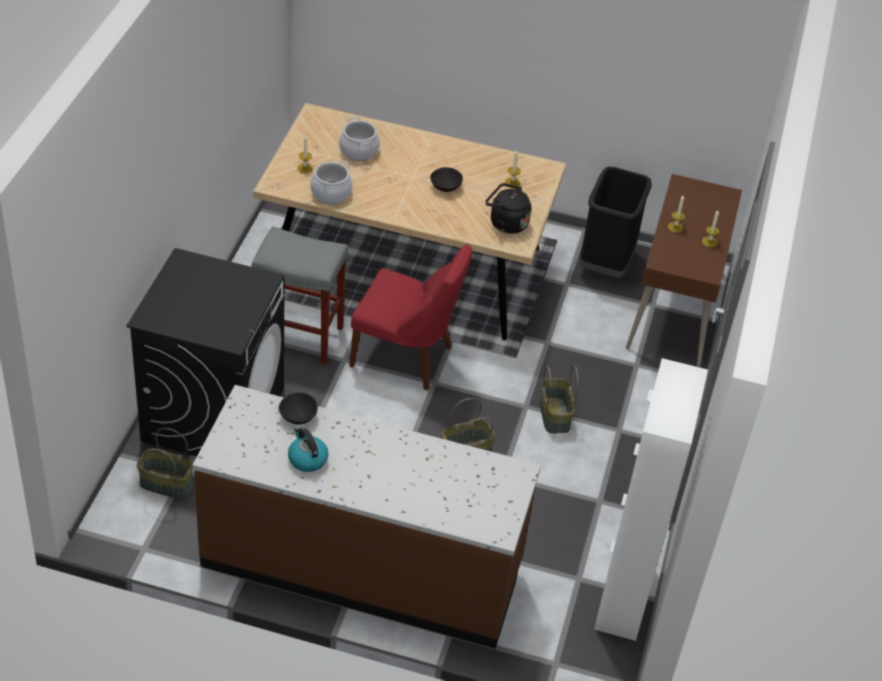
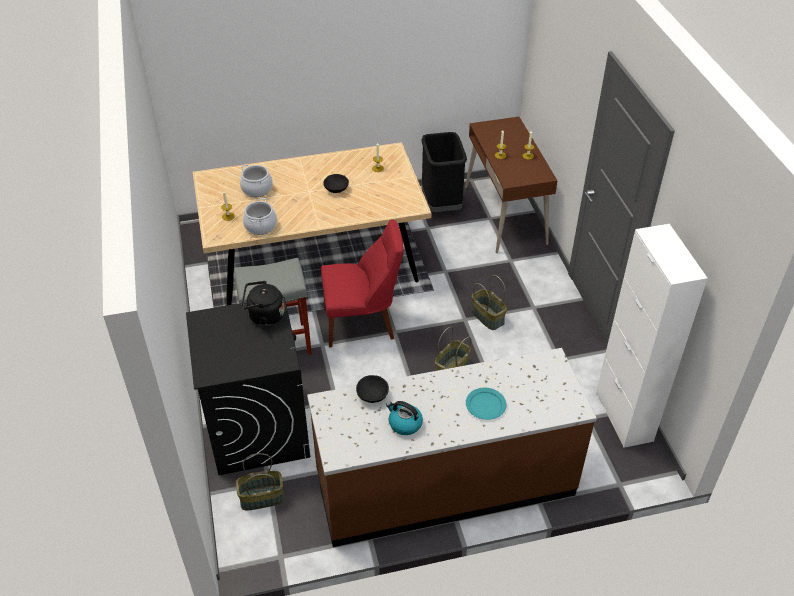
camera: 25 degrees left, 0 degrees up
(406, 481) = (486, 405): none -> turquoise plate
(506, 223) = (396, 196): black kettle -> black kettle (264, 316)

